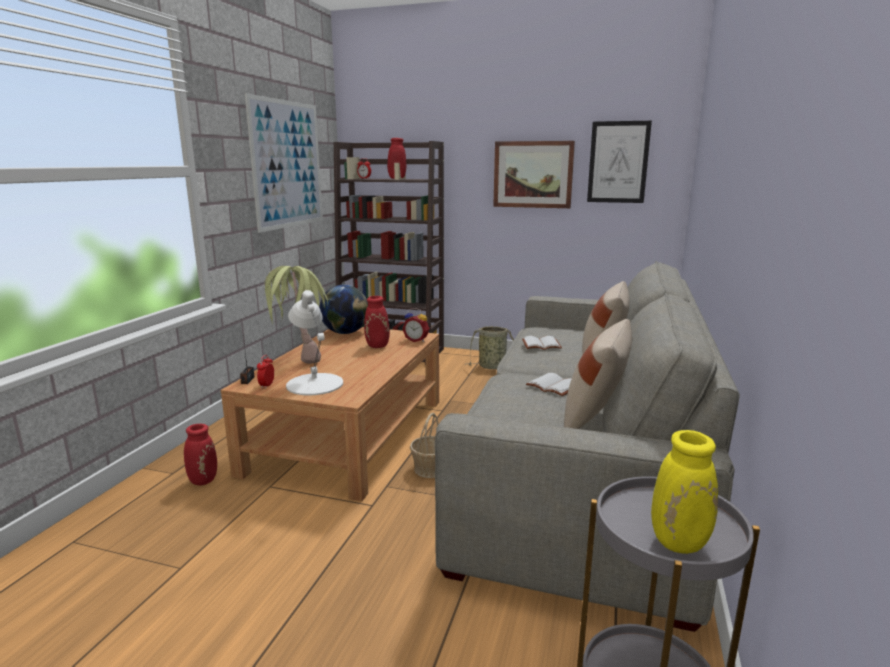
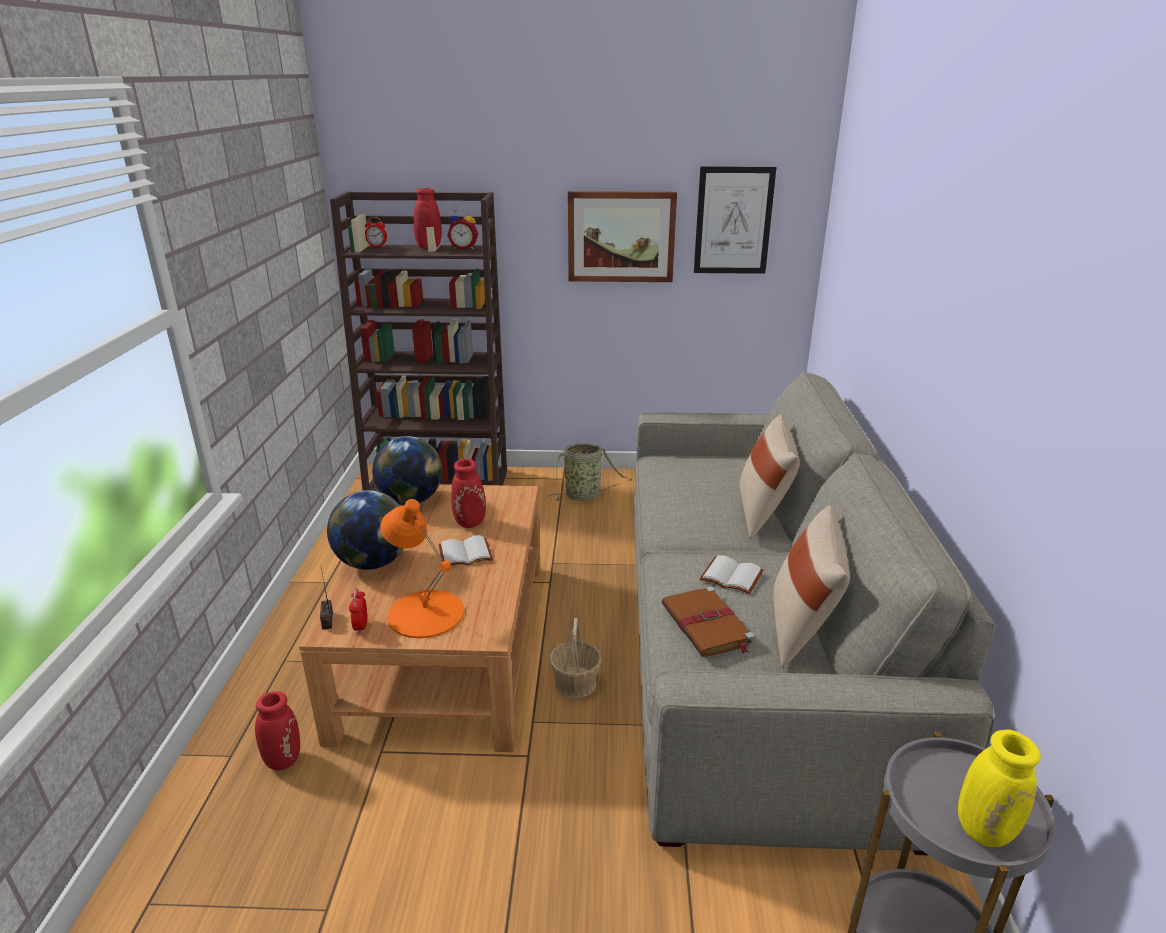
camera: 15 degrees left, 10 degrees up
(287, 164) = (276, 250): picture -> none
(298, 358) = (373, 563): potted plant -> globe
(315, 383) = (426, 613): white table lamp -> orange table lamp
(417, 340) = (516, 503): alarm clock -> alarm clock (464, 248)
(516, 409) = (707, 625): none -> brown book
(541, 345) = (681, 499): white book -> white book (464, 555)

